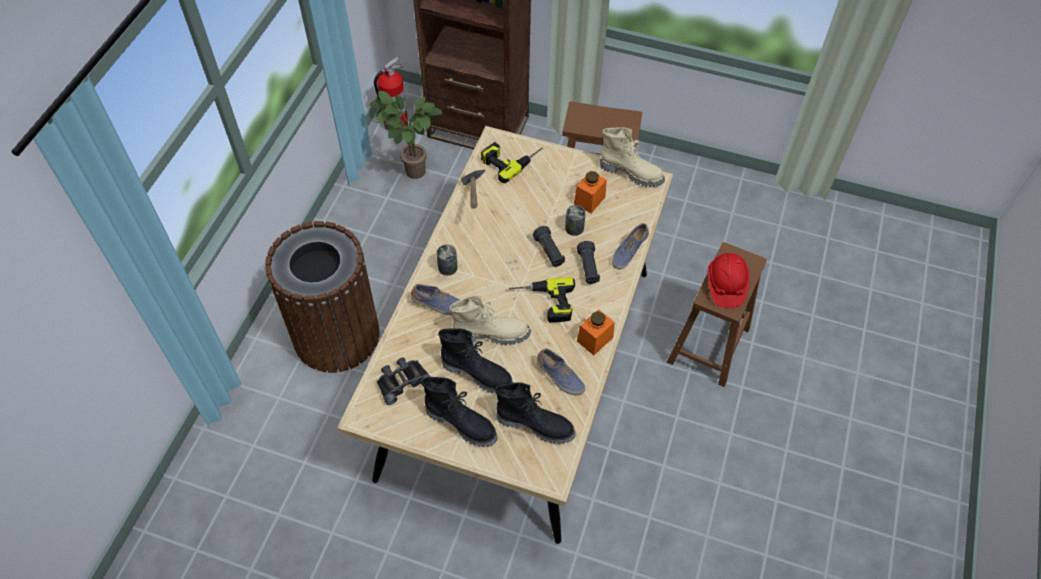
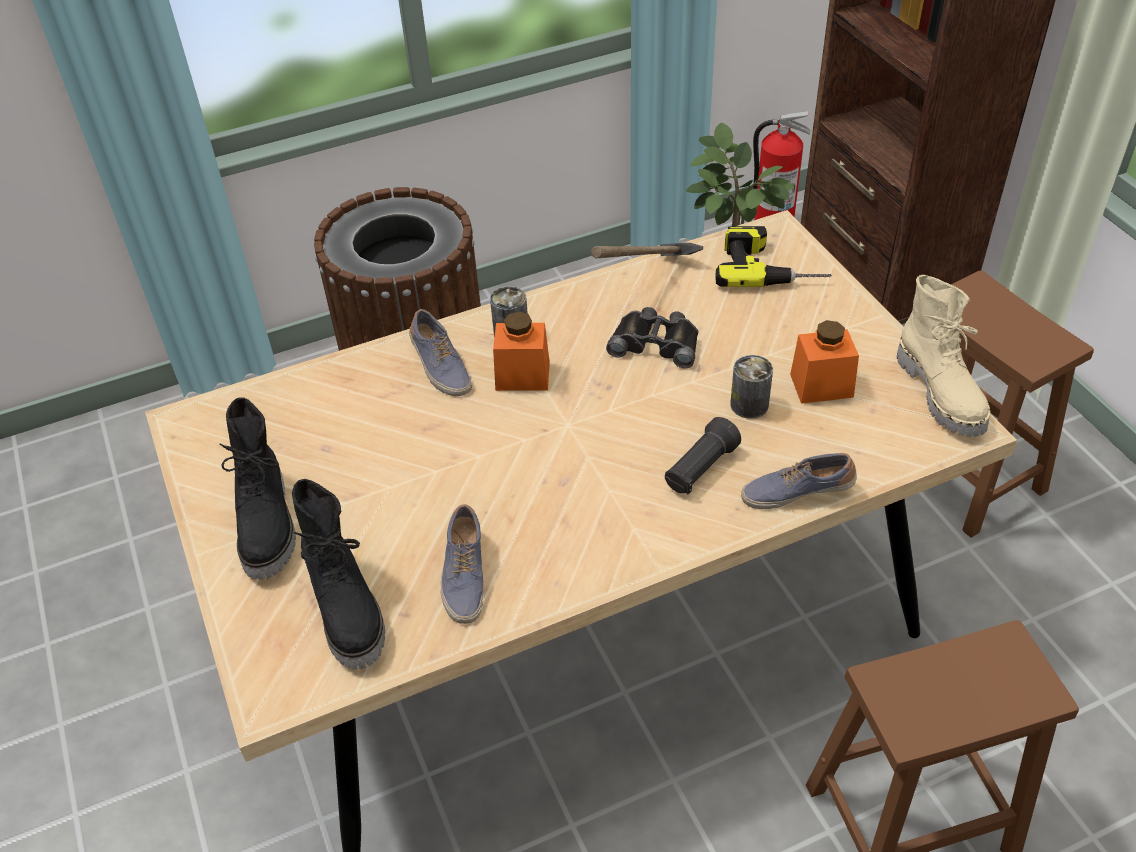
camera: 50 degrees right, 10 degrees down
(402, 381) = (278, 419): black binoculars -> black binoculars (656, 343)
(478, 373) = (371, 482): black boot -> none
(491, 333) = (455, 449): beige boot -> none
(543, 303) = (573, 465): power drill -> none
(549, 252) = (670, 409): black flashlight -> none
(595, 339) = (581, 568): orange jar -> orange jar (522, 376)
(725, 285) = (940, 688): red hard hat -> none

